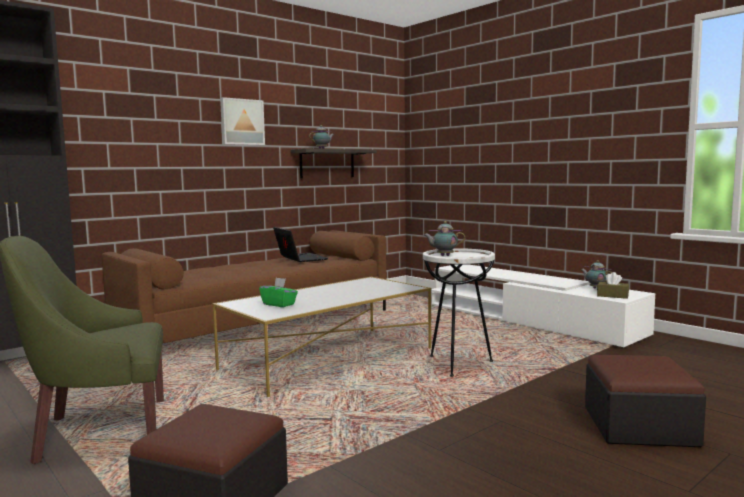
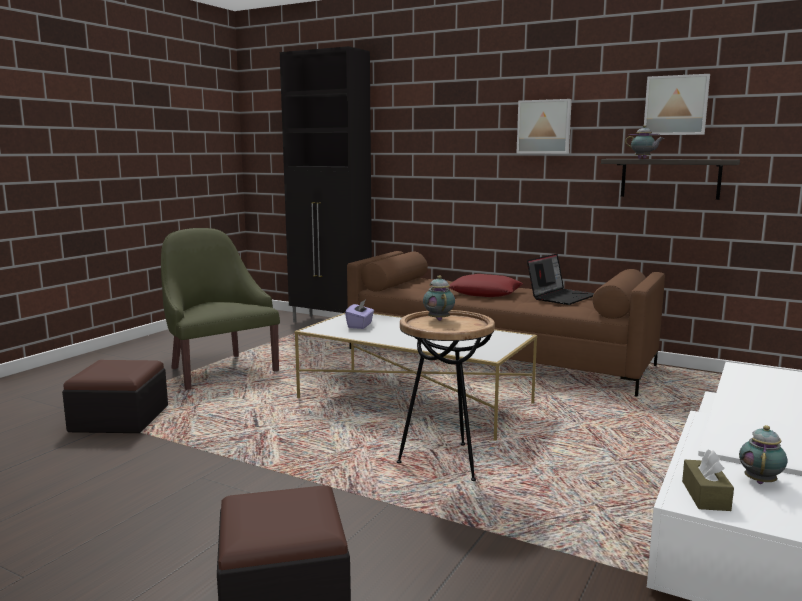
camera: 70 degrees right, 5 degrees up
(250, 268) = (485, 293): none -> red pillow
(279, 304) = (360, 325): green tissue box -> purple tissue box
(326, 113) = (676, 105): none -> picture
(458, 365) = (445, 462): white side table -> brown side table

